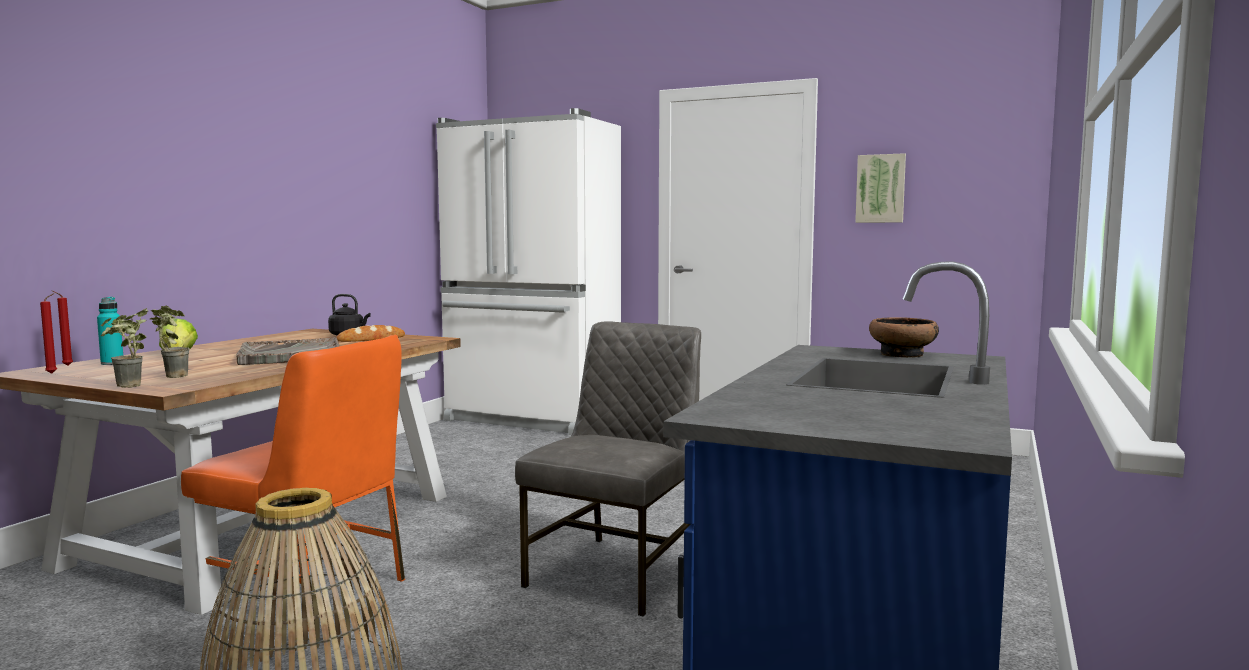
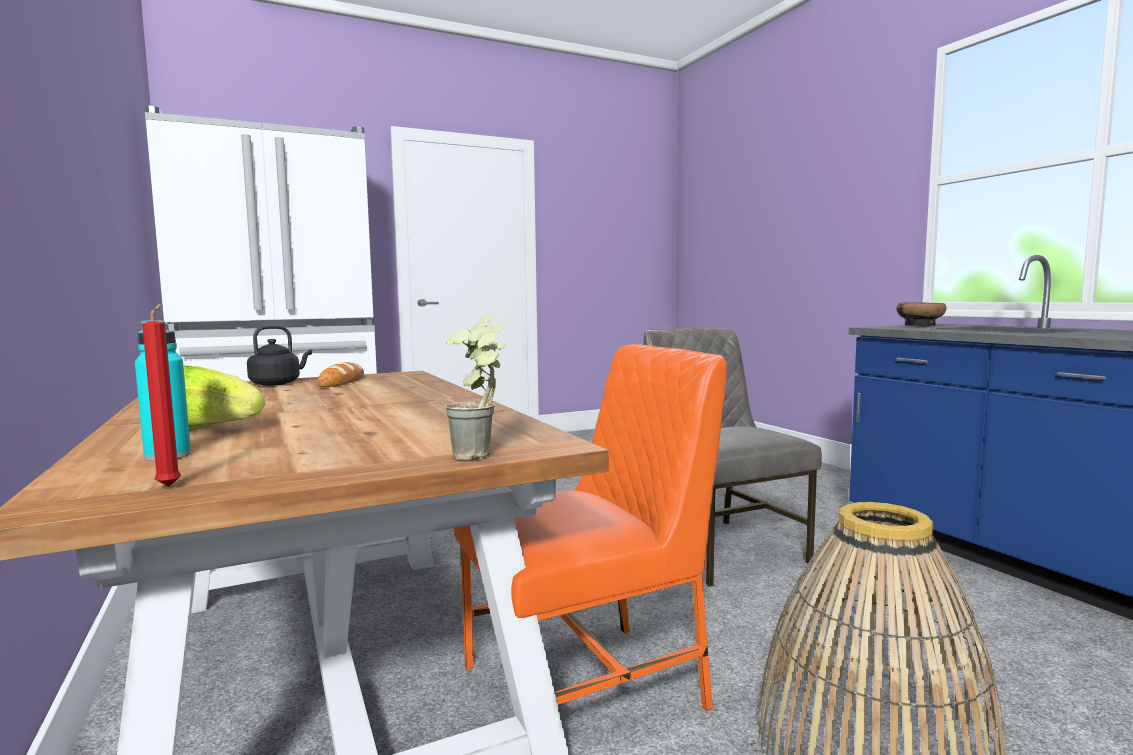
camera: 50 degrees left, 0 degrees up
(65, 366) = (86, 477): red candle -> none
(170, 376) = (426, 440): potted plant -> none
(290, 354) = (373, 402): grey tray -> none
(880, 188) = (582, 235): picture -> none

